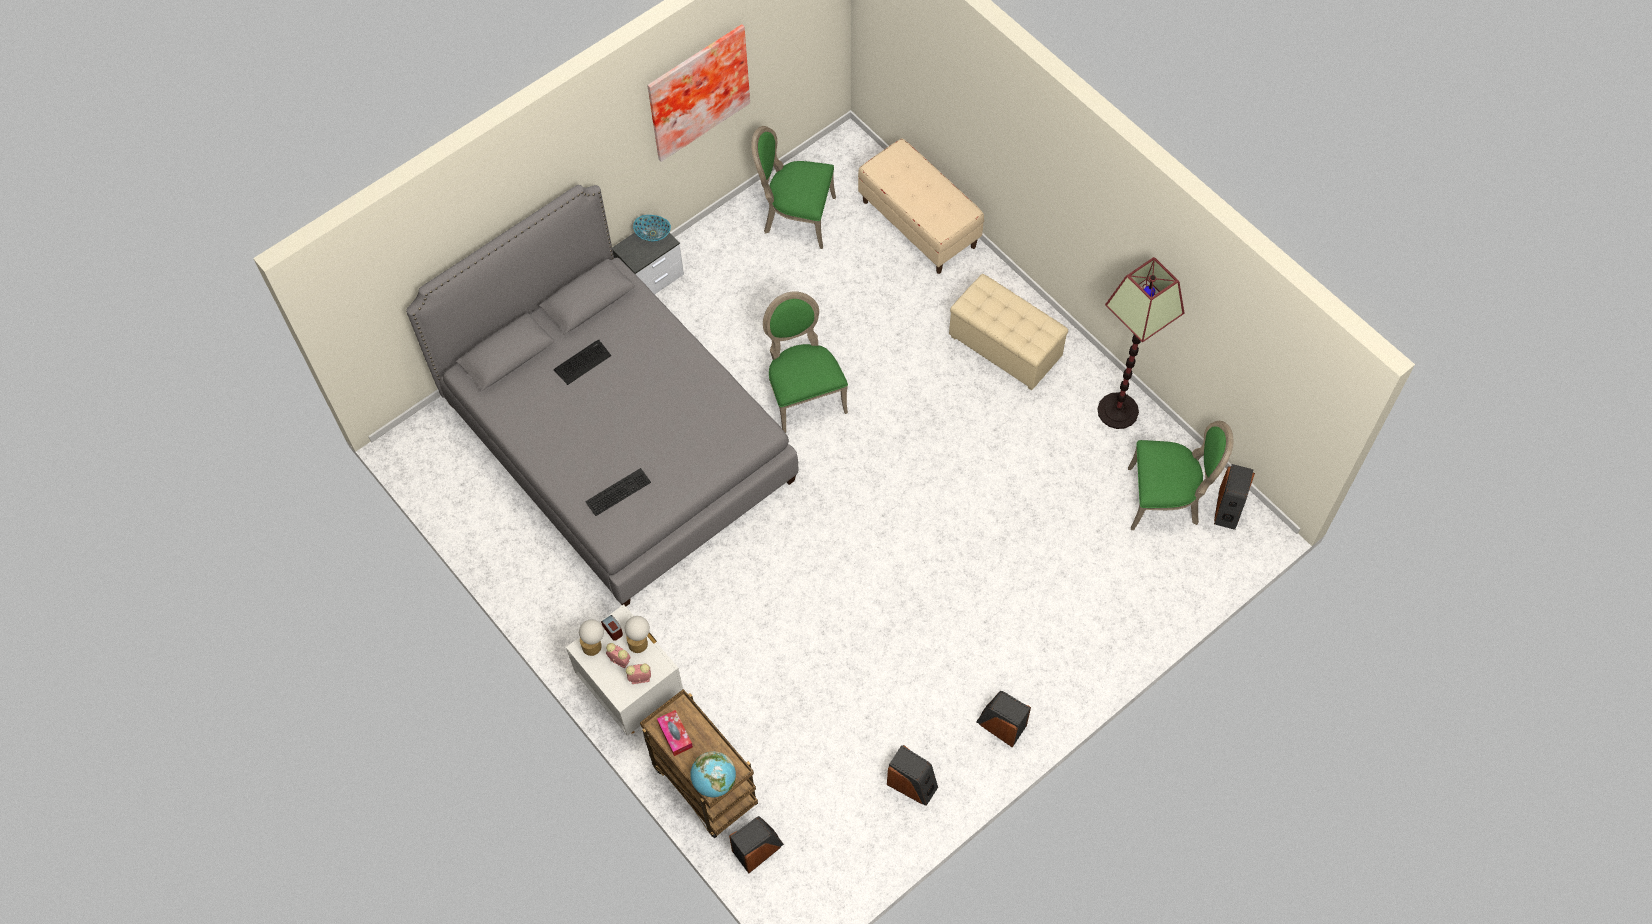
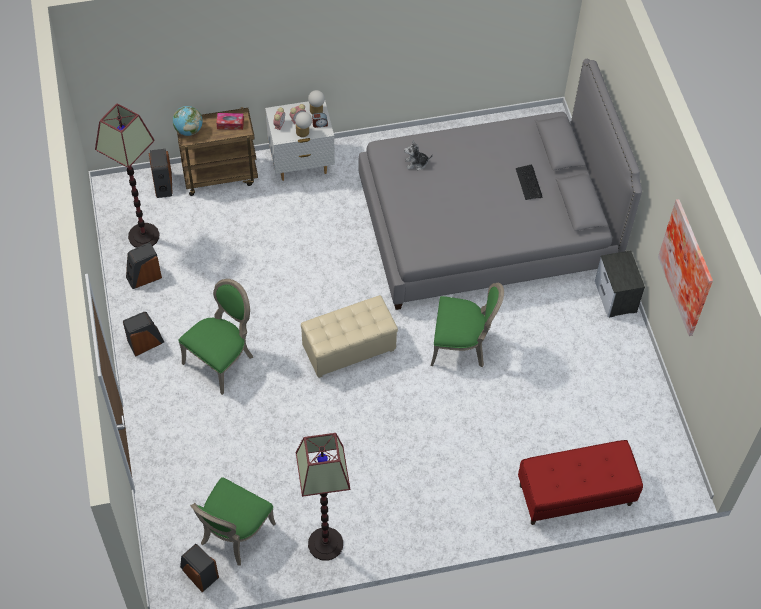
camera: 115 degrees right, 5 degrees down
(618, 490) = (416, 163): keyboard -> plush toy
(653, 234) = (630, 279): bowl -> none
(796, 217) = (625, 412): green chair -> green chair (221, 360)
(852, 823) = (143, 235): none -> floor lamp
(919, 224) = (575, 495): beige bench -> red bench
(1005, 347) = (426, 496): beige ottoman -> beige ottoman (349, 350)

